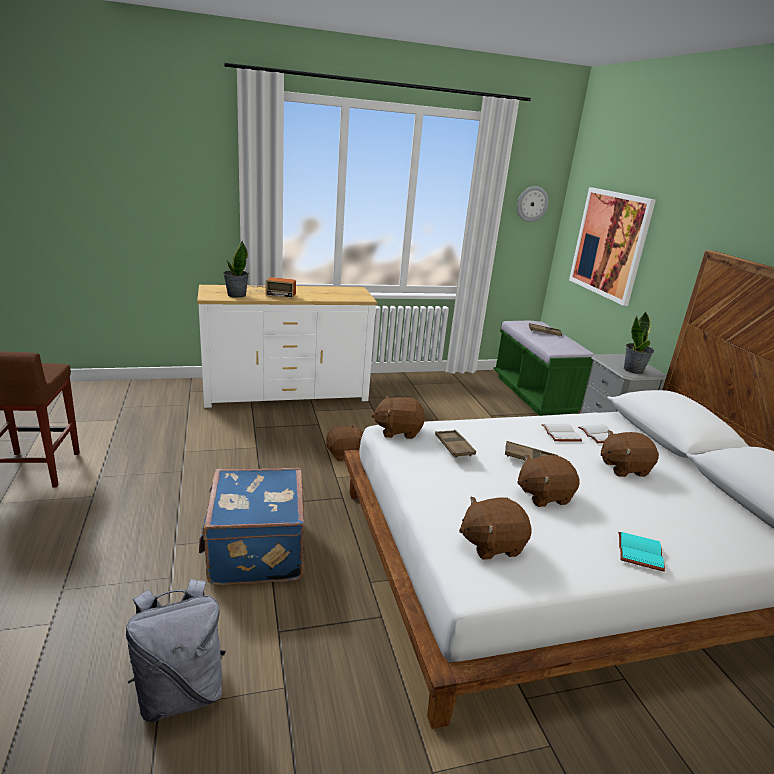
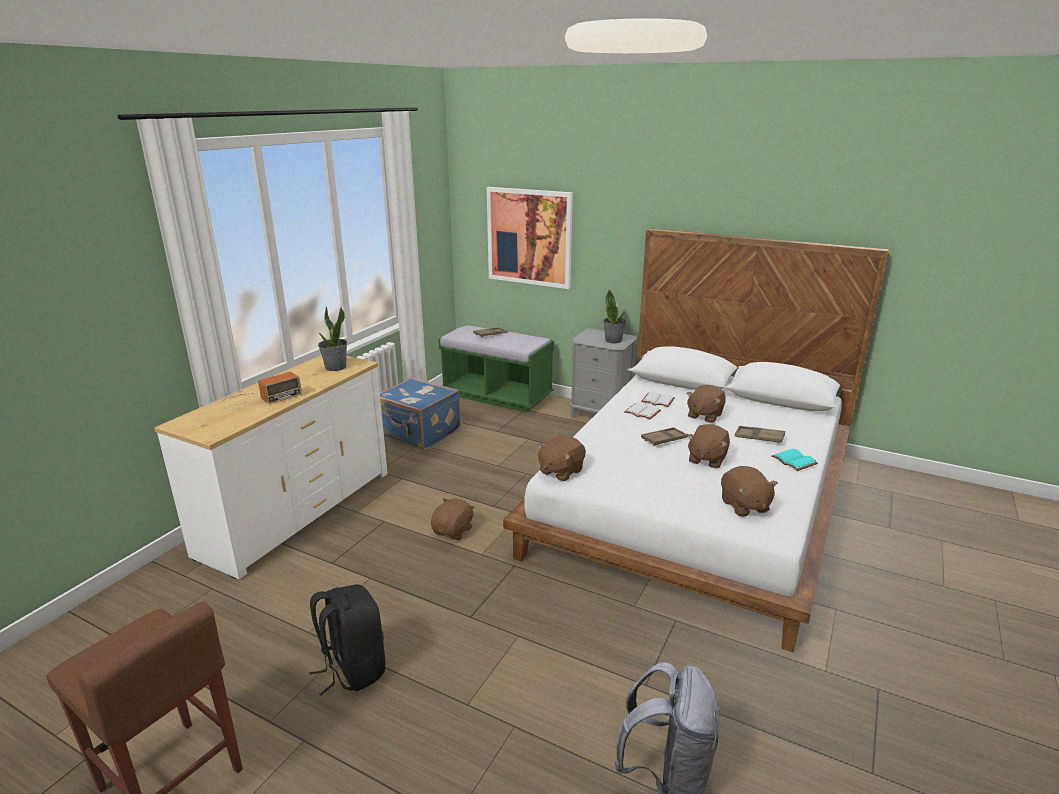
camera: 45 degrees left, 0 degrees up
(166, 483) = (352, 669): none -> black backpack
(236, 295) = (234, 418): potted plant -> potted plant (335, 367)
(255, 551) = (532, 653): blue suitcase -> blue suitcase (419, 433)
(454, 446) = (617, 459): brown tray -> brown tray (759, 437)
(491, 544) = (744, 506): brown plush toy -> brown plush toy turned 45 degrees counterclockwise
(532, 204) = (430, 212): wall clock -> none

